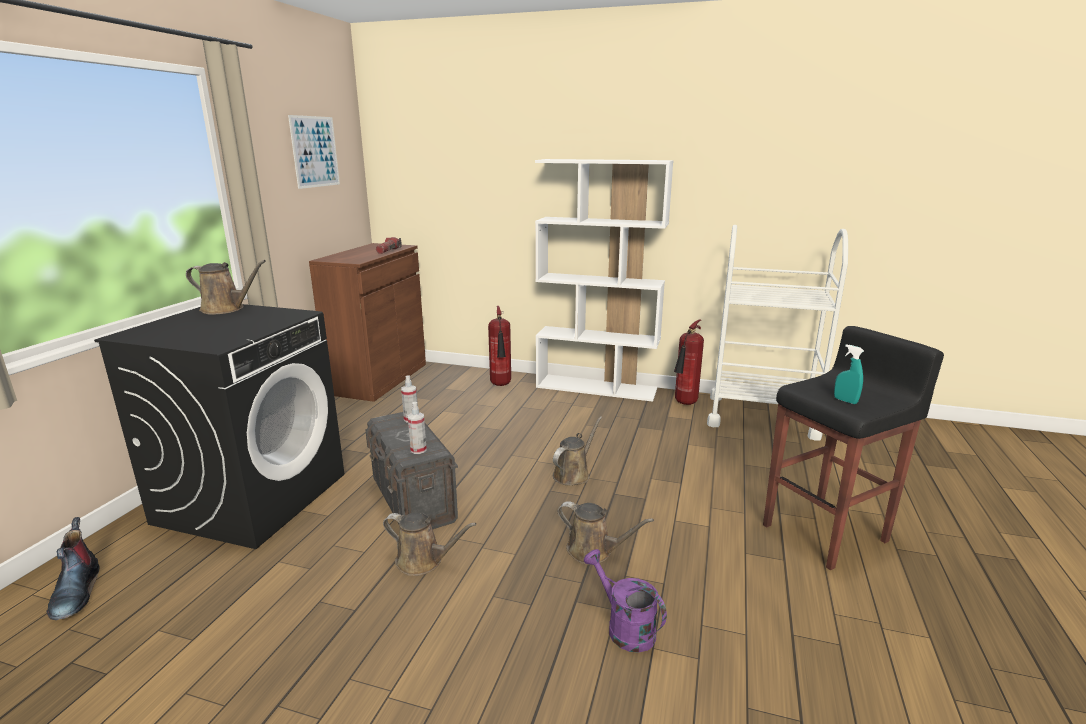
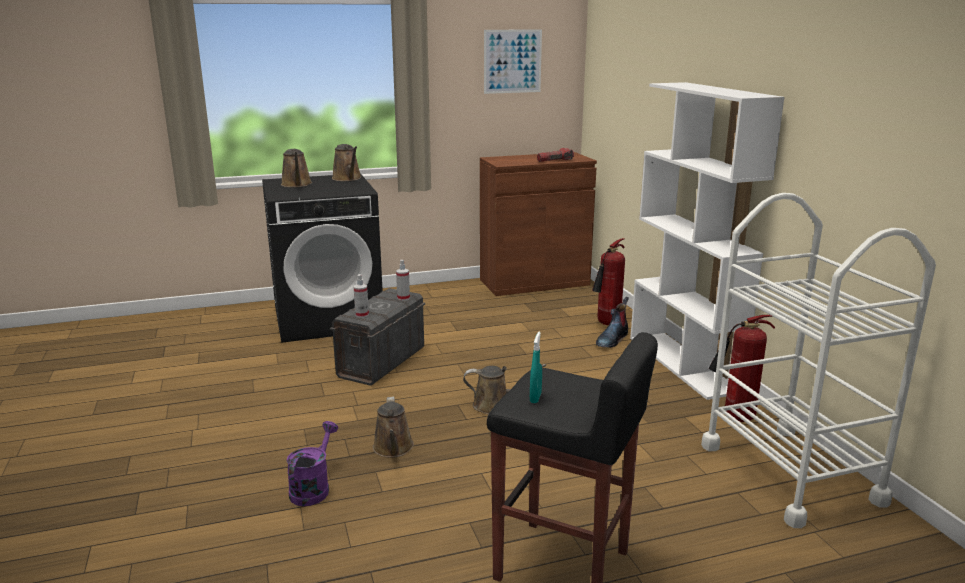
camera: 55 degrees right, 0 degrees up
(76, 592) = (210, 322): boot -> boot (612, 339)
(423, 561) = (317, 392): brown watering can -> brown watering can (297, 184)

